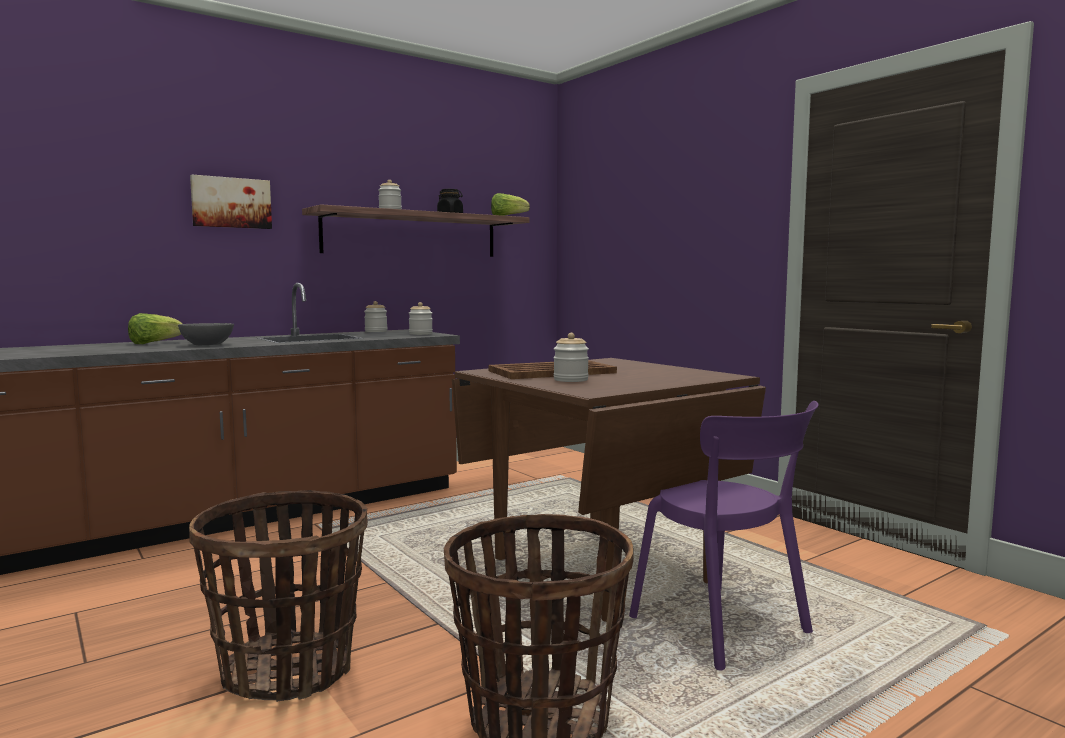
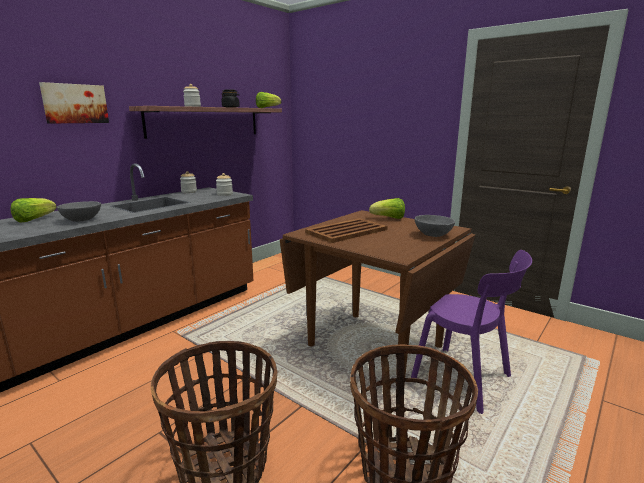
camera: 15 degrees left, 10 degrees up
(570, 380) = (370, 241): jar -> none
(639, 365) = (389, 218): none -> lettuce
(681, 379) = (433, 235): none -> grey bowl

